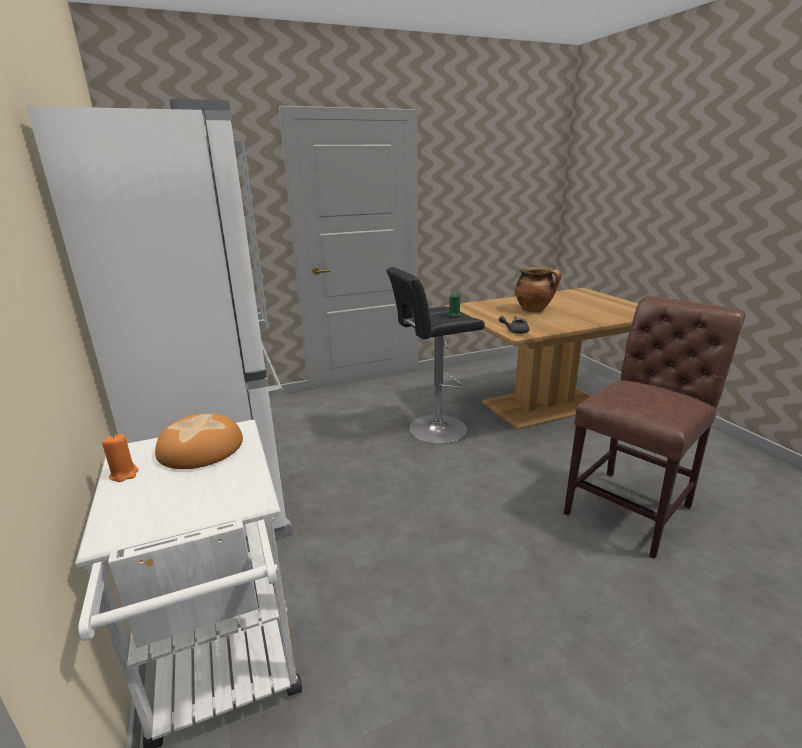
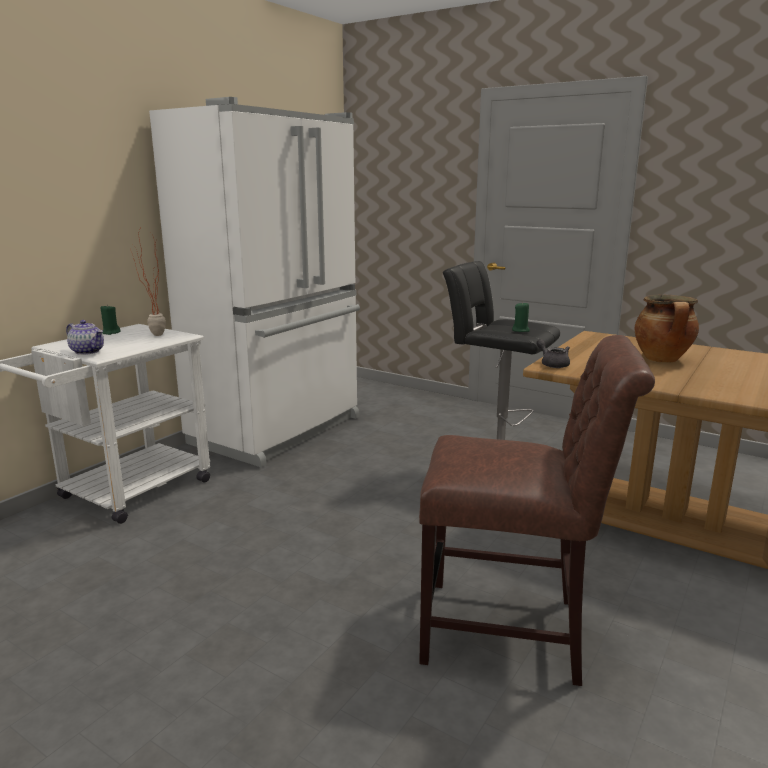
camera: 55 degrees right, 5 degrees down
(124, 474) = (111, 332): orange candle -> green candle
(201, 448) = (152, 336): bread -> potted plant
(215, 506) = (88, 351): none -> teapot

